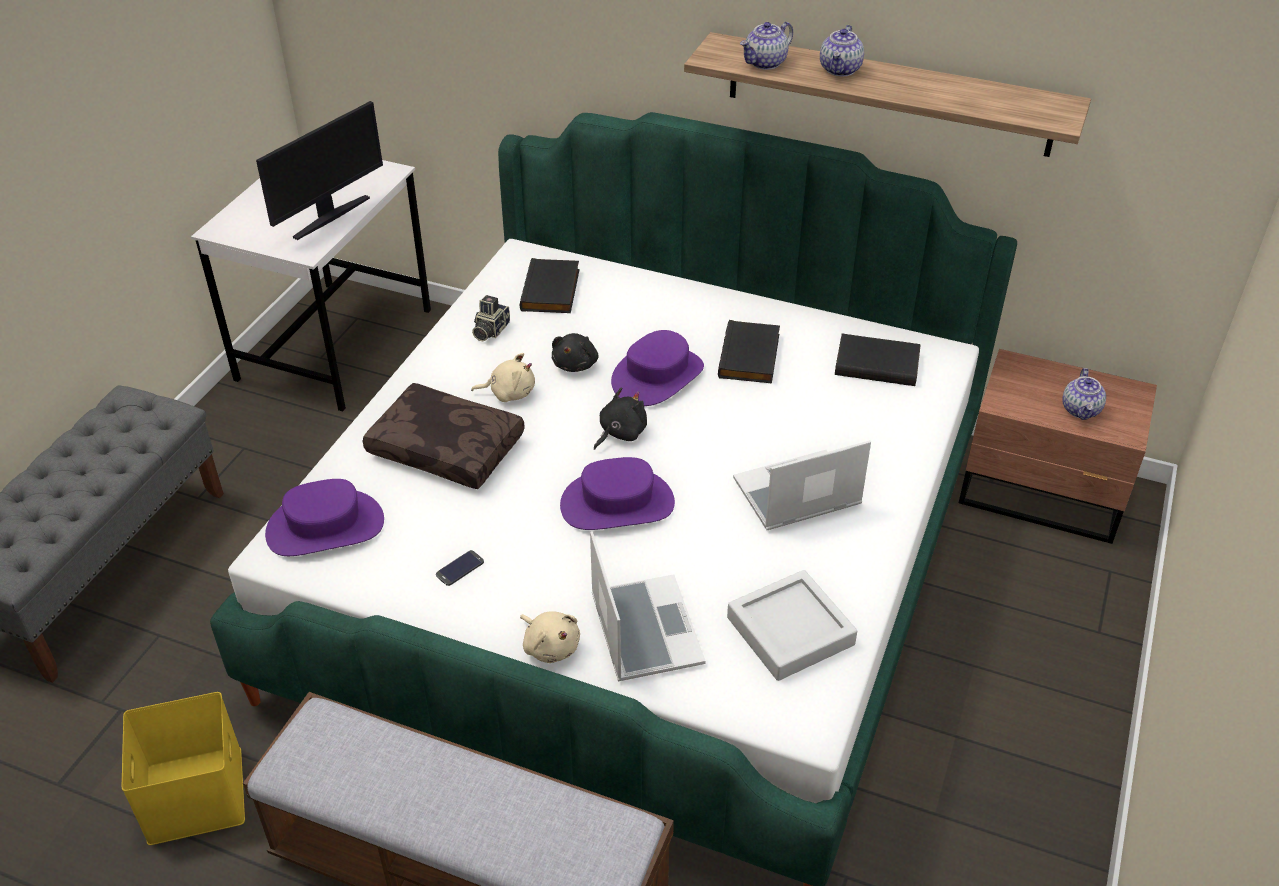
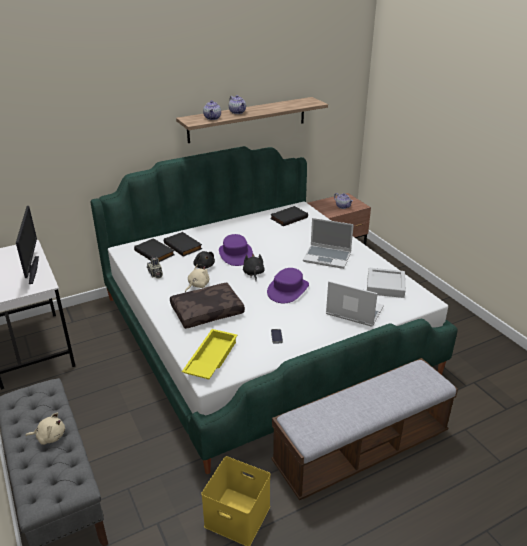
camera: 50 degrees left, 10 degrees down
(325, 527) = (210, 359): purple hat -> yellow tray
(550, 646) = (339, 333): beige plush toy -> beige plush toy (49, 436)
(751, 357) = (252, 235): black book -> black book (183, 246)
(796, 494) = (327, 257): laptop -> laptop turned 90 degrees counterclockwise

